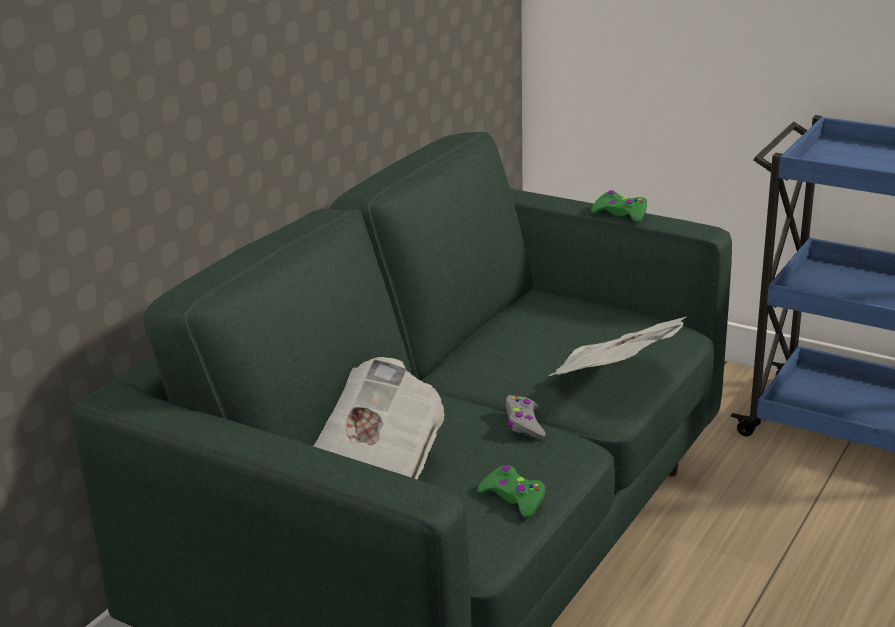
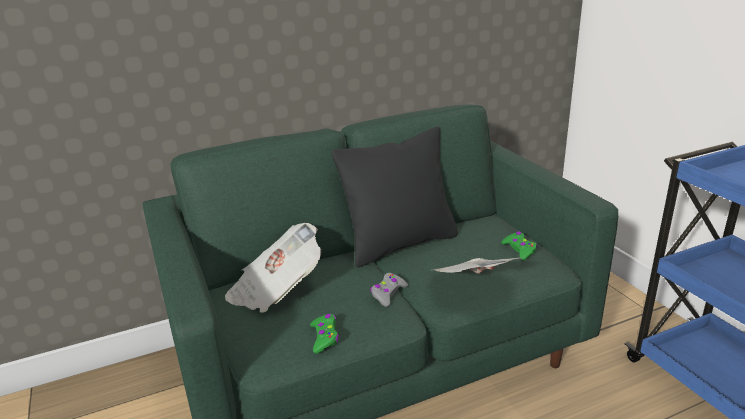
camera: 35 degrees right, 0 degrees up
(459, 361) = (400, 244): none -> black pillow
(620, 214) = (550, 178): green game controller -> green game controller (519, 250)

